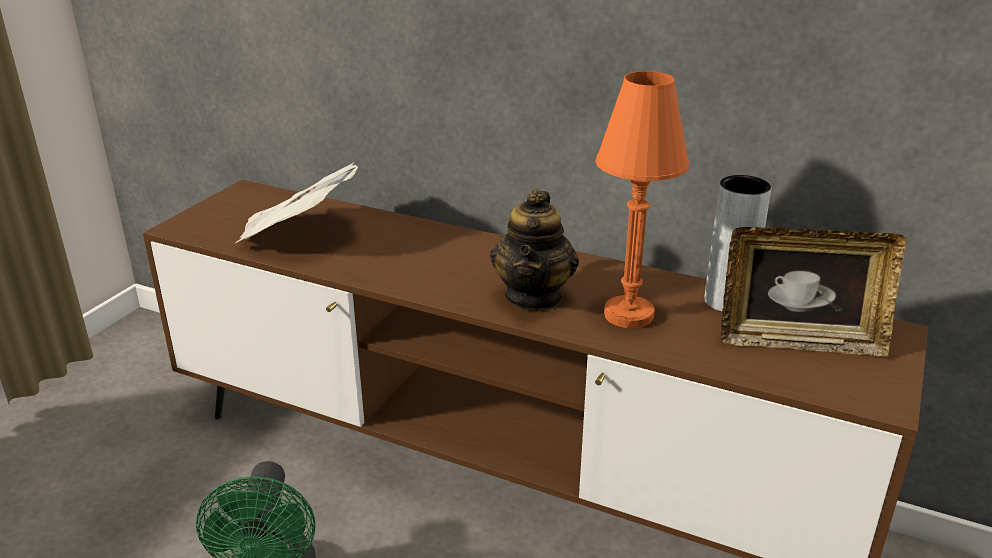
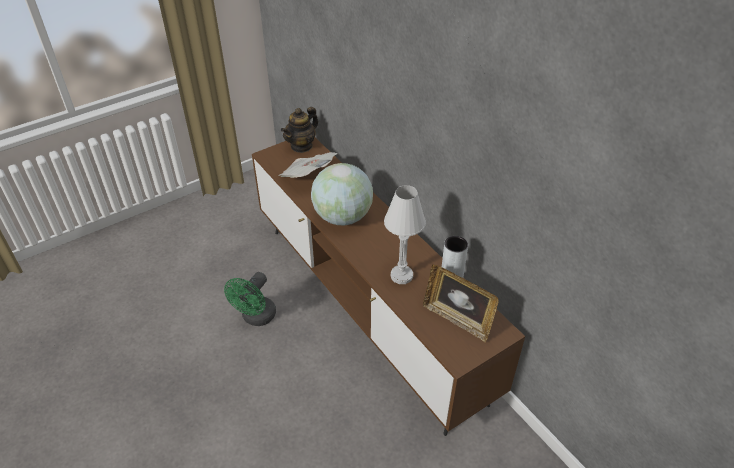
camera: 30 degrees right, 15 degrees up
(424, 268) = (342, 217): none -> globe
(534, 296) = (373, 250): teapot -> teapot (301, 146)
(629, 315) = (401, 275): orange table lamp -> white table lamp

